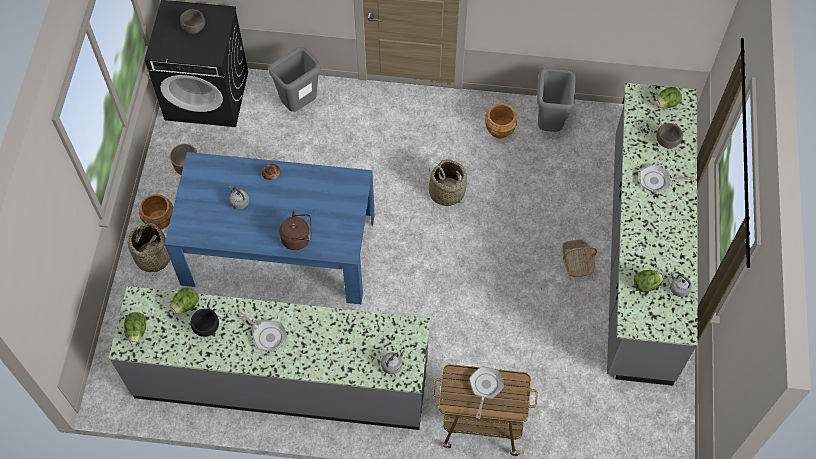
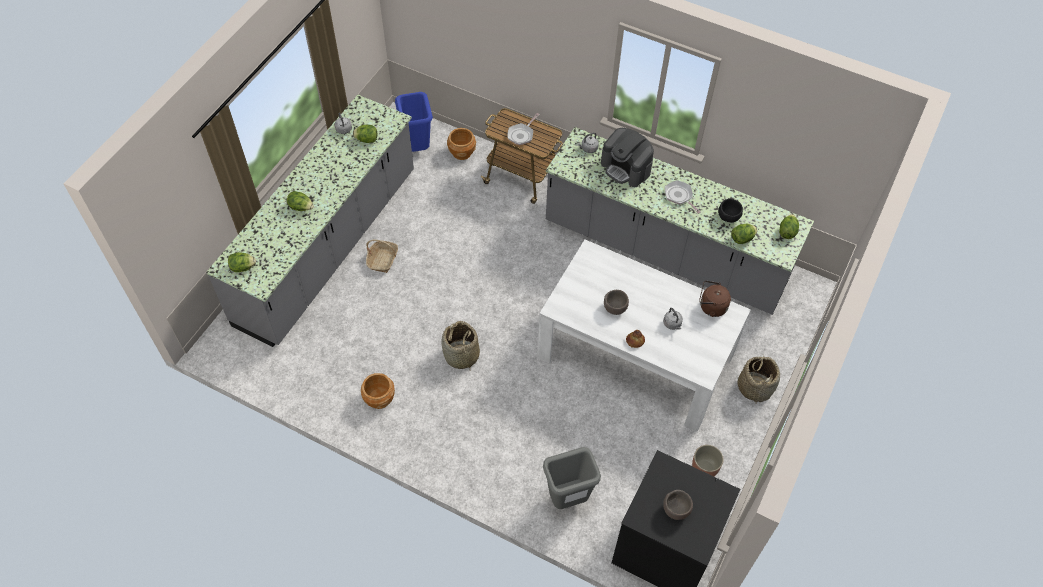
camera: 160 degrees left, 5 degrees down
(159, 220) = (742, 422): brown planter -> brown planter (462, 152)
(278, 249) = (636, 356): blue dining table -> white dining table
(298, 238) = (628, 275): brown kettle -> brown kettle (711, 307)
(339, 353) = (626, 168): none -> coffee machine
(549, 125) = (330, 386): grey trash can -> none
(623, 419) = (418, 148): none -> blue trash can
(657, 181) = (301, 207): frying pan -> lettuce
(667, 142) = (268, 235): brown bowl -> brown bowl (615, 308)

